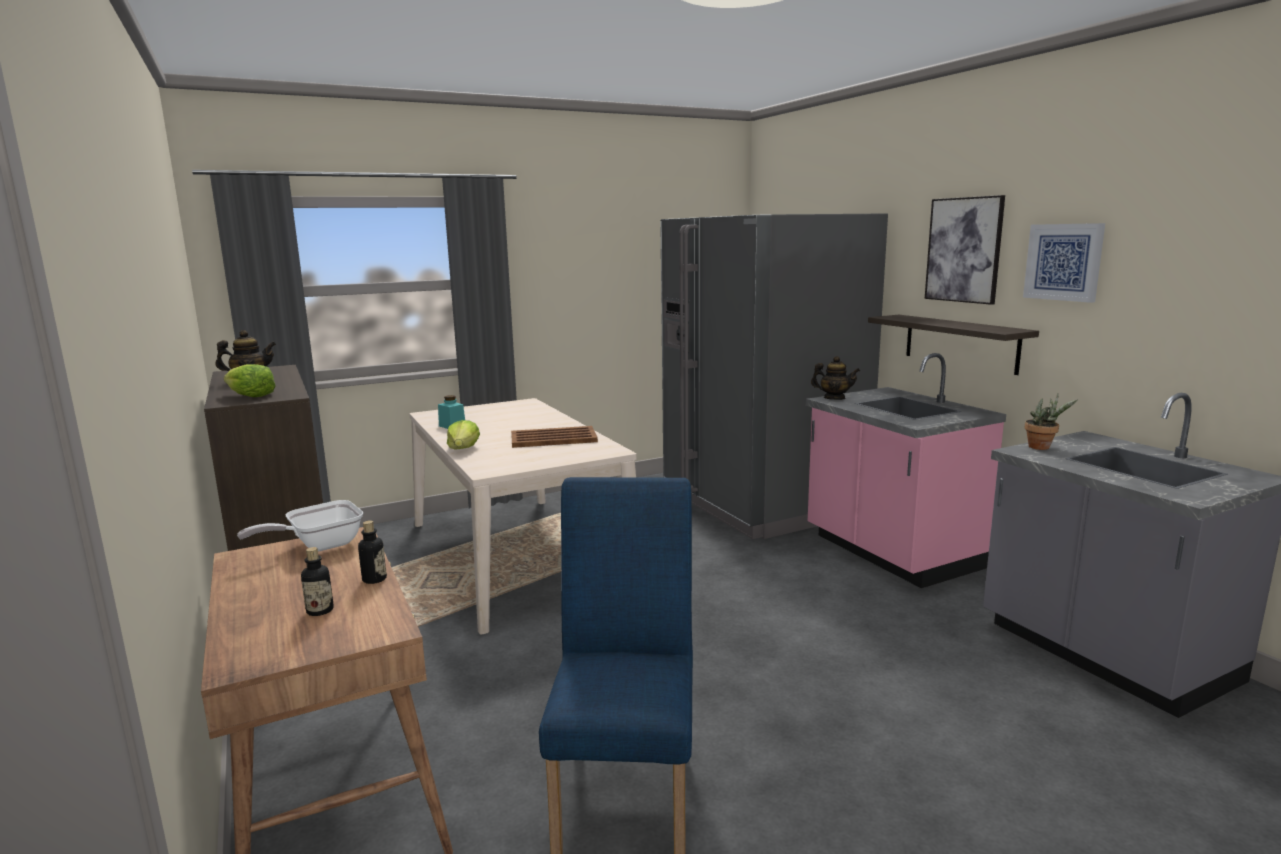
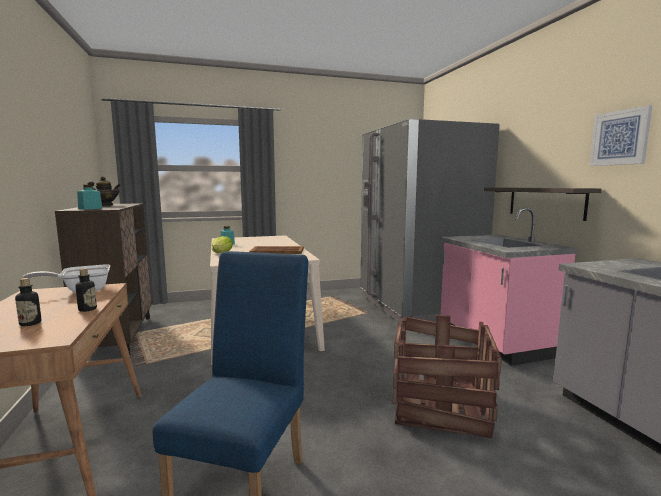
camera: 10 degrees right, 5 degrees down
(250, 396) = (90, 208): lettuce -> turquoise jar
(834, 398) = (458, 237): teapot -> none
(841, 657) = (440, 406): none -> crate
(964, 250) = (548, 140): picture -> none
(1042, 447) = (600, 264): potted plant -> none

